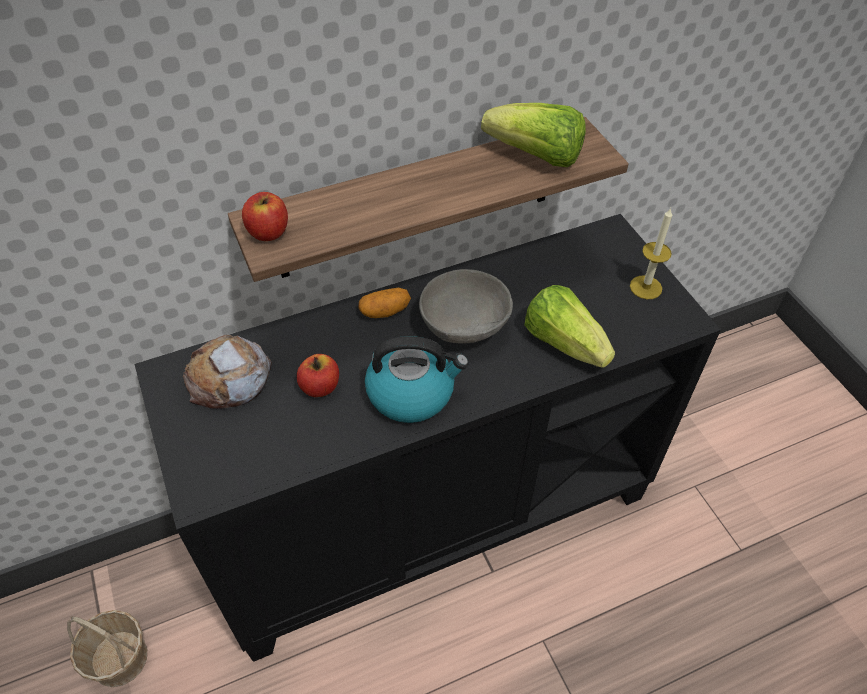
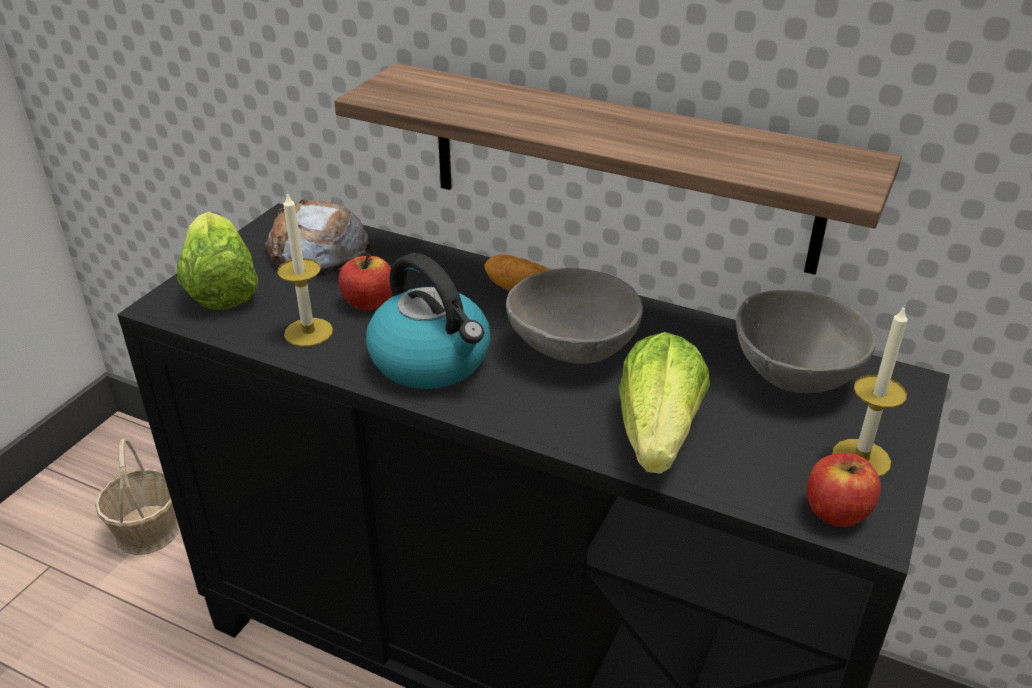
camera: 50 degrees right, 15 degrees down
(268, 232) = (397, 84): apple -> apple (836, 511)
(319, 434) = (308, 332): none -> candle
(535, 156) = (763, 154): lettuce -> lettuce (221, 288)
(571, 262) = (795, 376): none -> grey bowl

